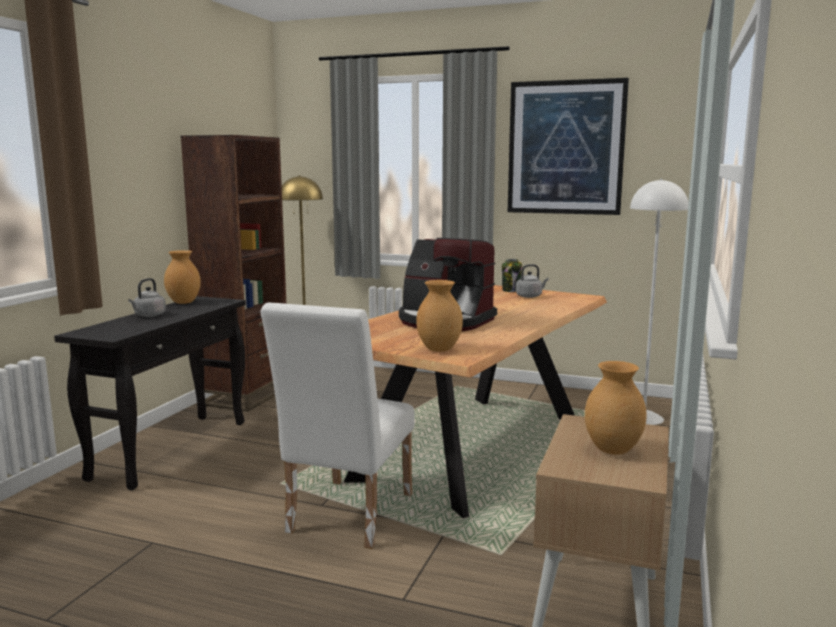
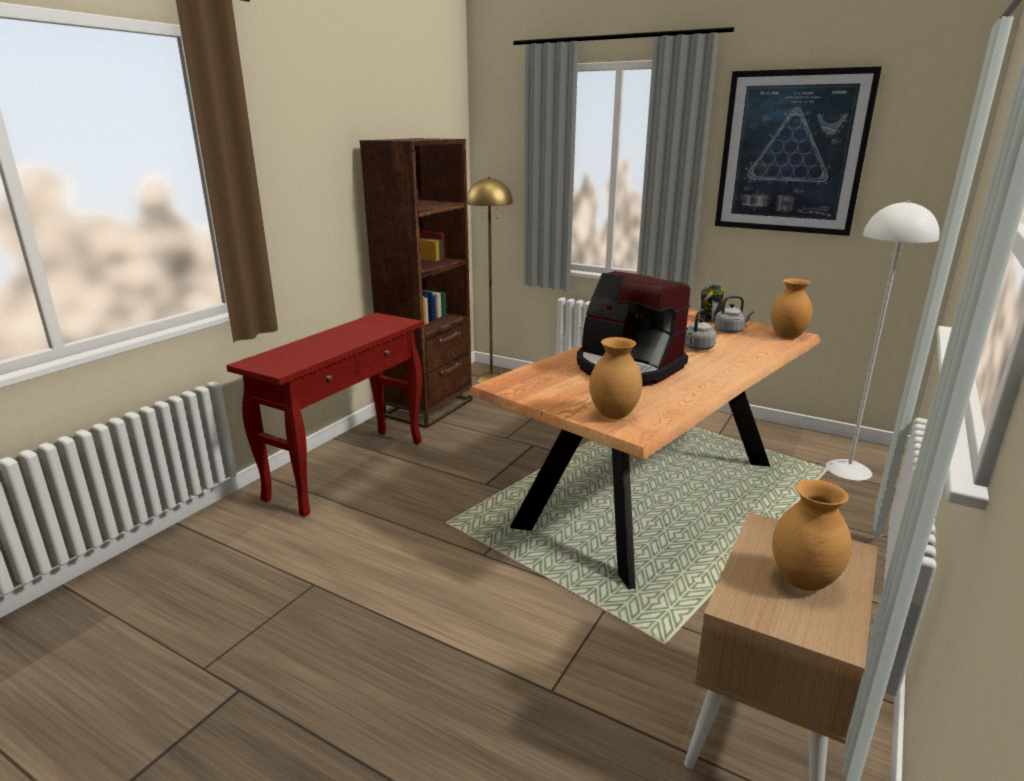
camera: 10 degrees right, 10 degrees up
(149, 315) = (323, 340): grey kettle -> grey kettle (697, 348)
(172, 448) = (348, 468): black console table -> red console table
(183, 302) = (361, 322): brown vase -> brown vase (786, 336)
(345, 518) = (505, 574): white chair -> none

